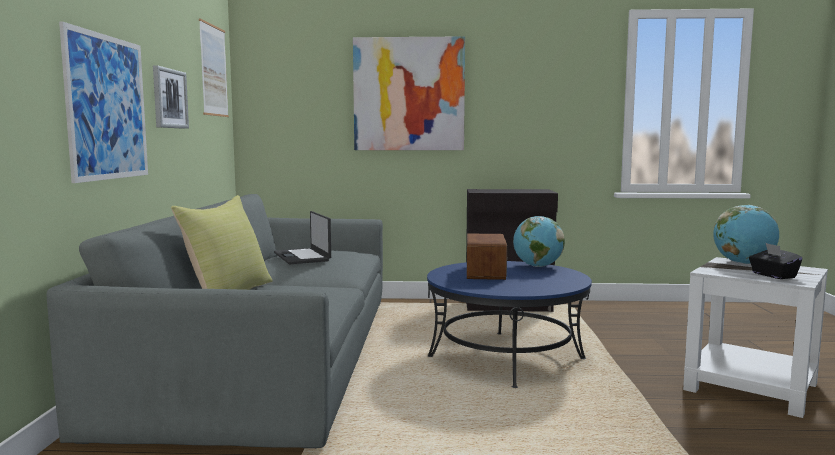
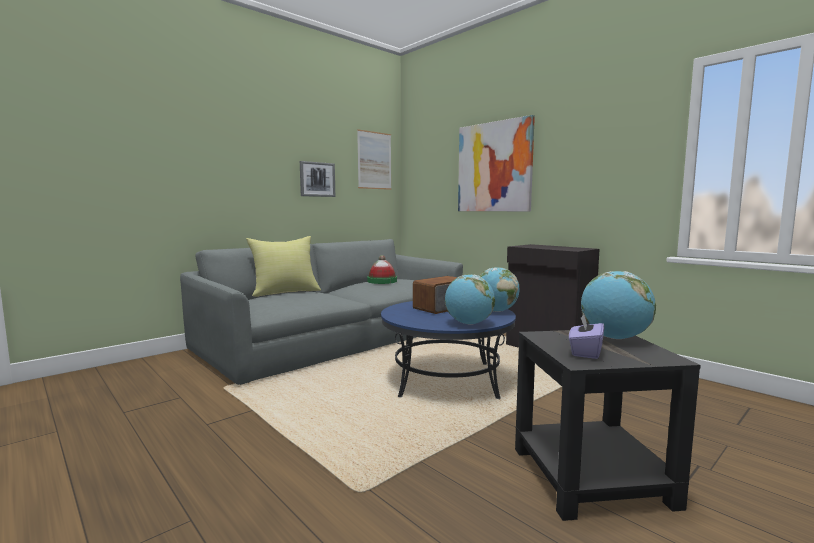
camera: 45 degrees right, 0 degrees up
(107, 107) = (251, 185): picture -> none
(302, 257) = (382, 281): laptop -> hat
(566, 281) = (469, 324): none -> globe
(749, 386) = (588, 475): white side table -> black side table
(773, 275) = (585, 352): black tissue box -> purple tissue box

